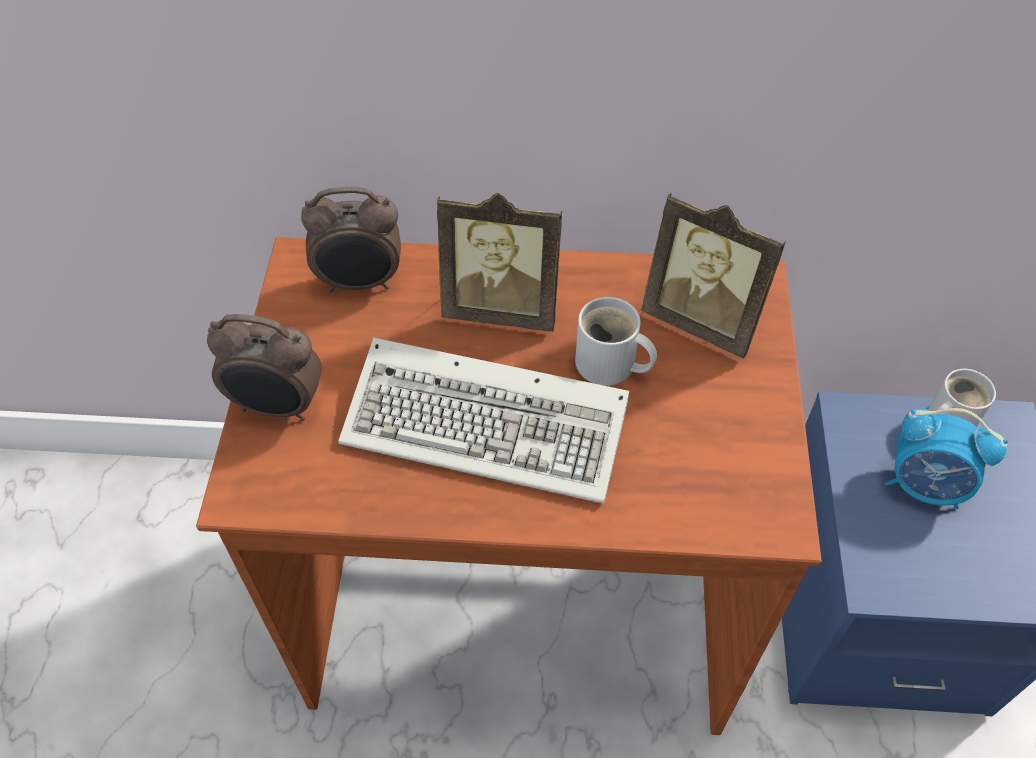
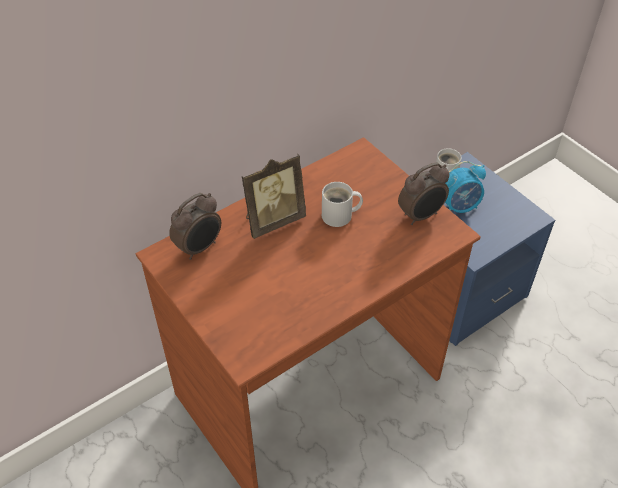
camera: 40 degrees left, 5 degrees down
(278, 407) = (221, 318): alarm clock -> alarm clock (421, 216)
(492, 424) = (318, 266): keyboard -> none
(703, 320) = (357, 177): picture frame -> none

